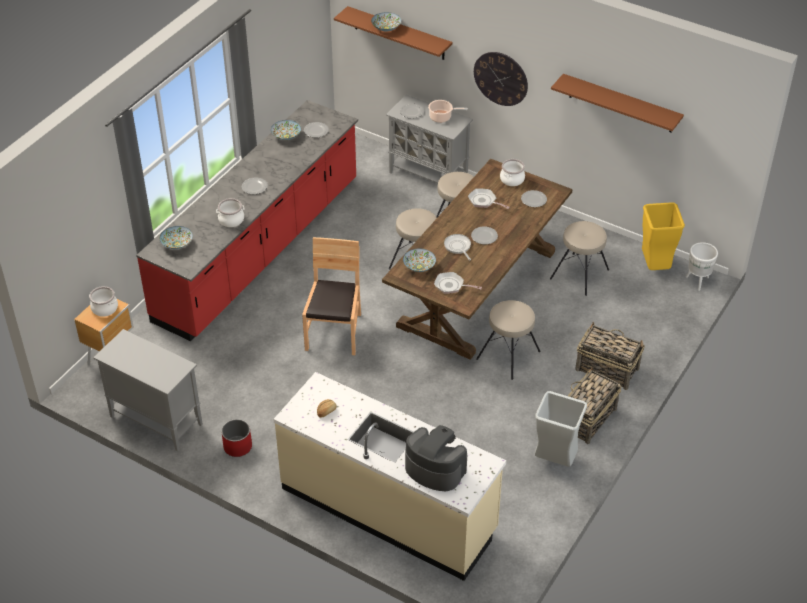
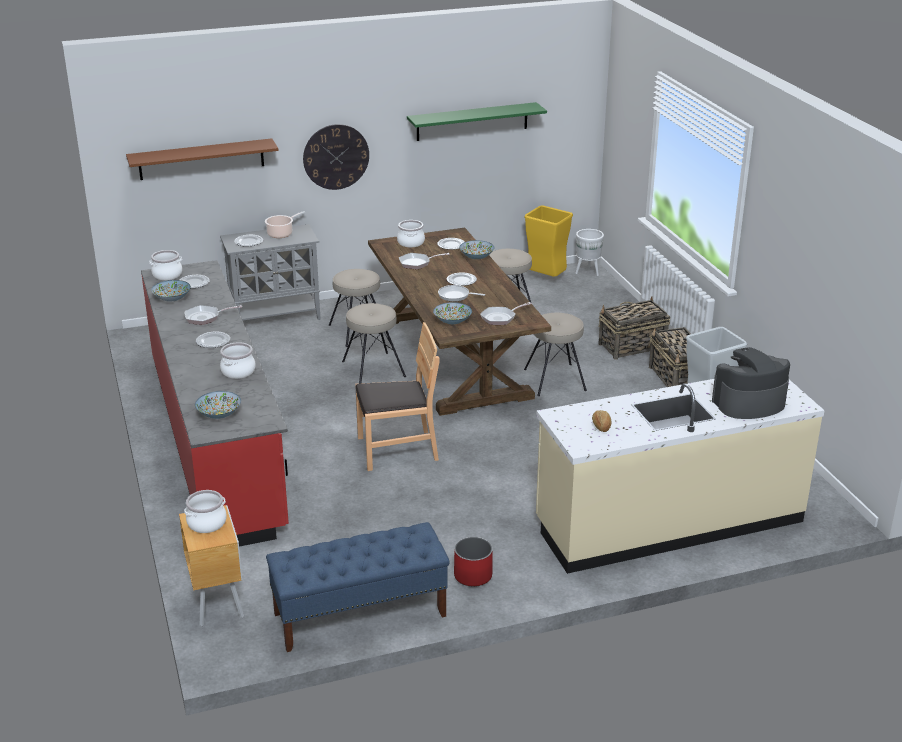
camera: 50 degrees left, 15 degrees down
(155, 420) = (359, 615): grey cabinet -> blue bench
(279, 164) = (205, 317): none -> frying pan
(313, 114) = (167, 275): none -> cooking pot
(334, 332) = (397, 449): brown chair -> brown chair turned 120 degrees clockwise
(386, 28) = (195, 152): bowl -> bowl (476, 257)
(621, 104) = (472, 121): brown shelf -> green shelf

